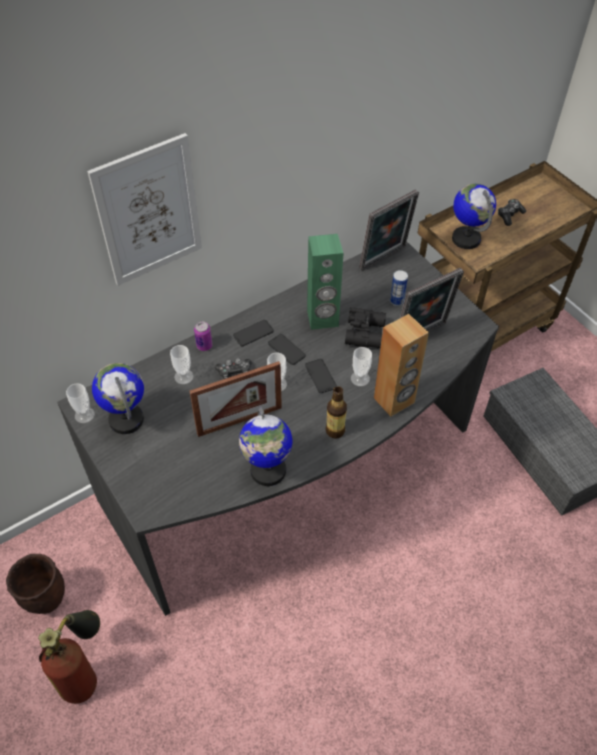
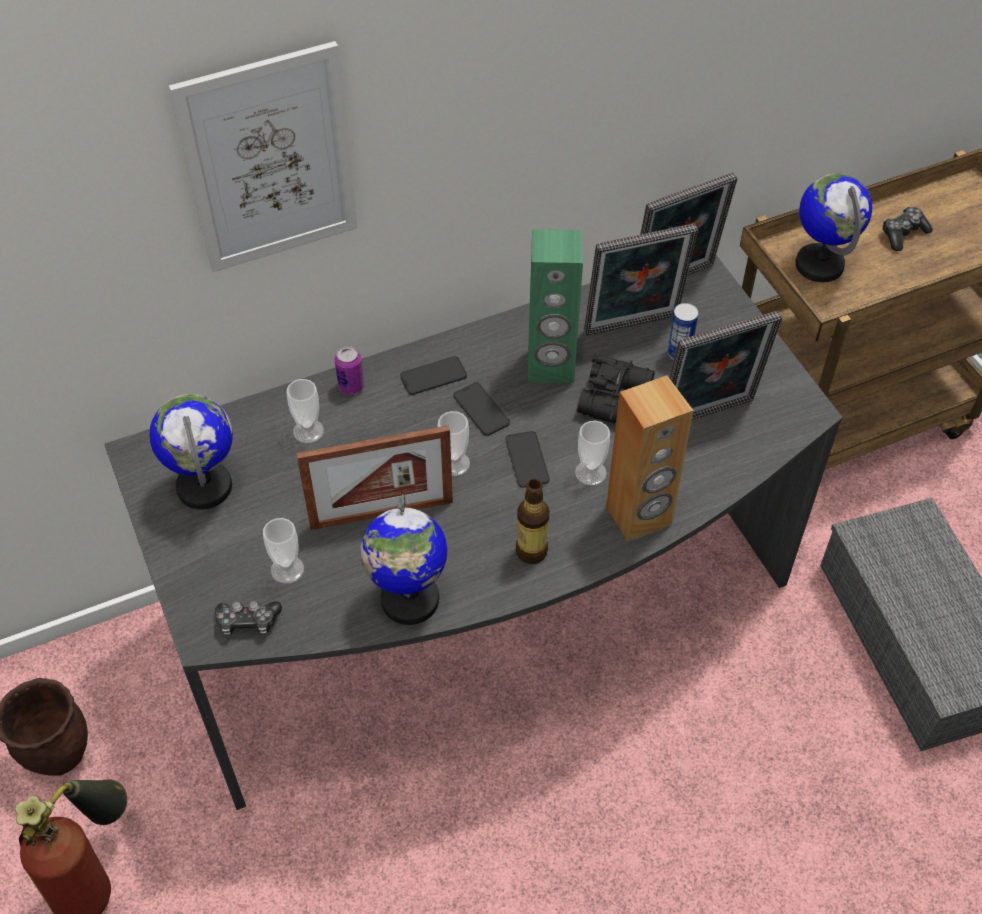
camera: 10 degrees right, 0 degrees up
(84, 415) = (142, 470): cup -> cup (287, 569)
(234, 371) = (390, 434): game controller -> game controller (248, 622)
(366, 289) = (633, 327): none -> picture frame

